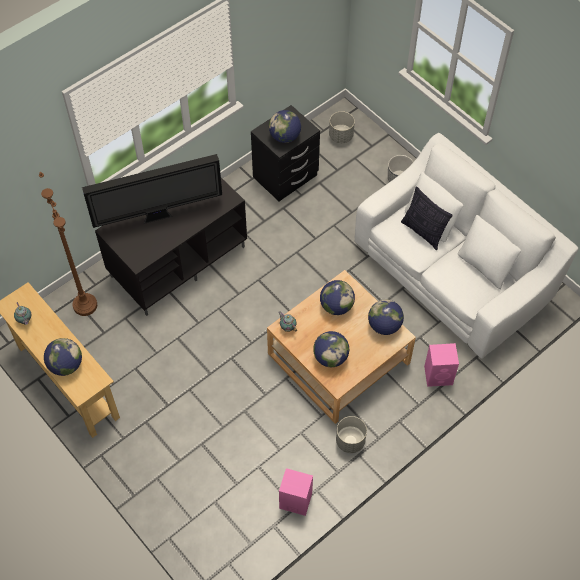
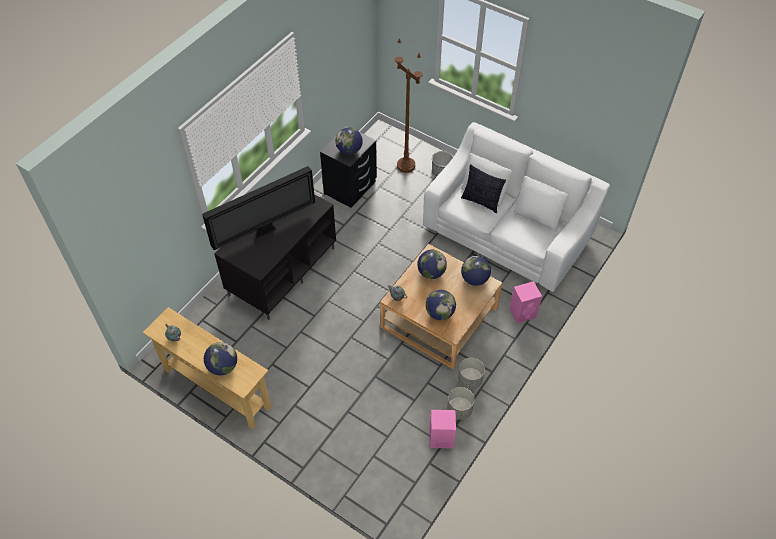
camera: 15 degrees left, 5 degrees down
(85, 305) = (213, 323): brown floor lamp -> brown floor lamp (405, 166)
(341, 136) = (385, 148): grey planter -> grey planter (459, 409)

